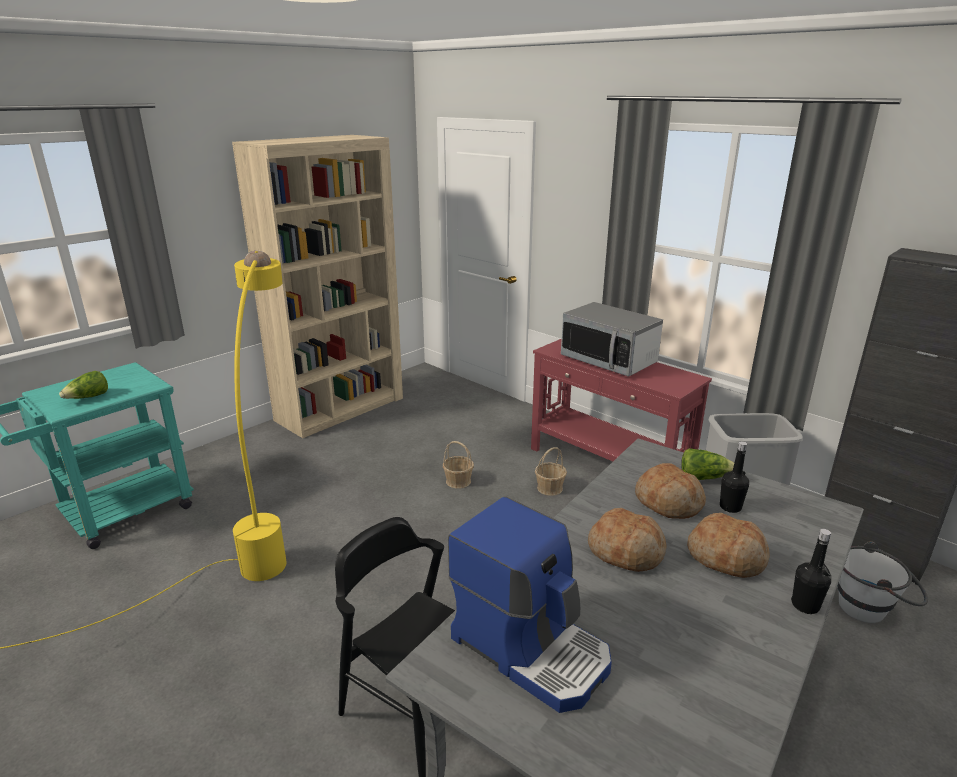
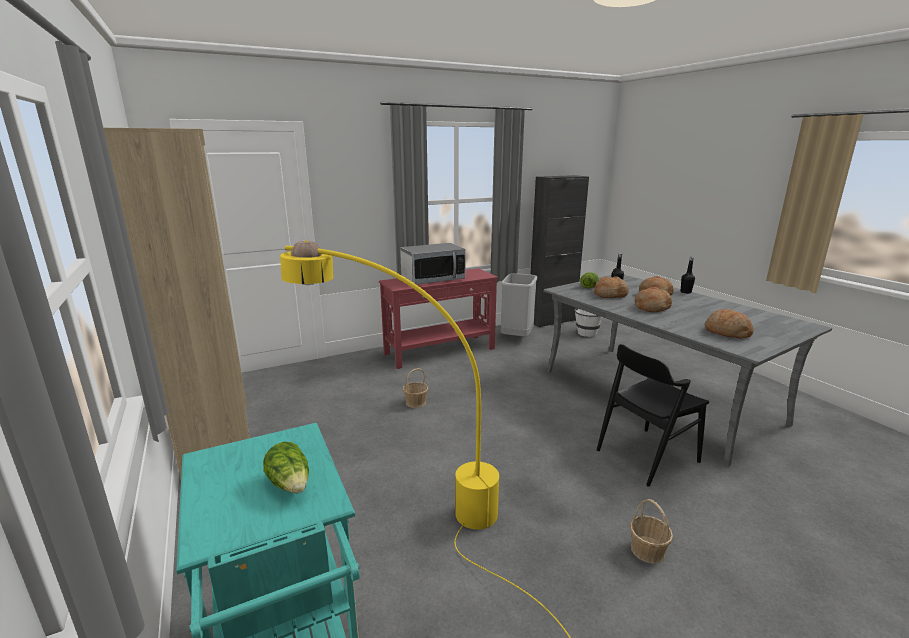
camera: 70 degrees left, 5 degrees down
(531, 648) = (727, 332): coffee machine -> bread
(550, 488) = (451, 373): basket -> basket (647, 550)

